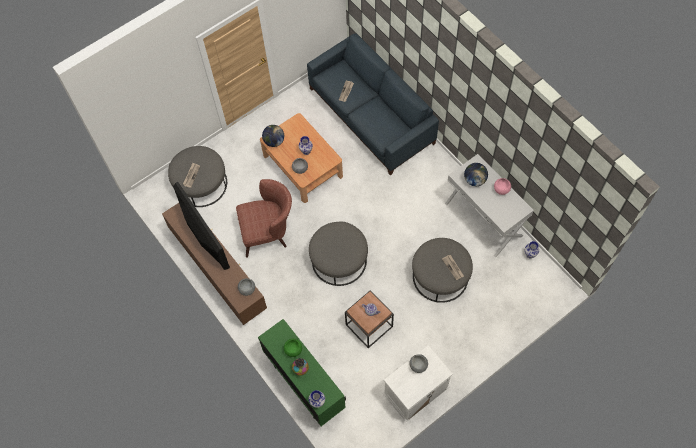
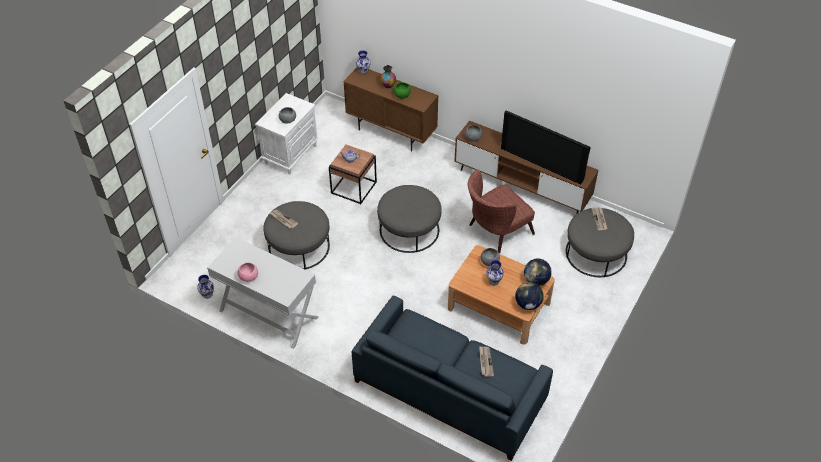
camera: 155 degrees right, 15 degrees down
(304, 384) = (391, 133): green cabinet -> brown cabinet
(474, 180) = (282, 277): globe -> globe (528, 304)

